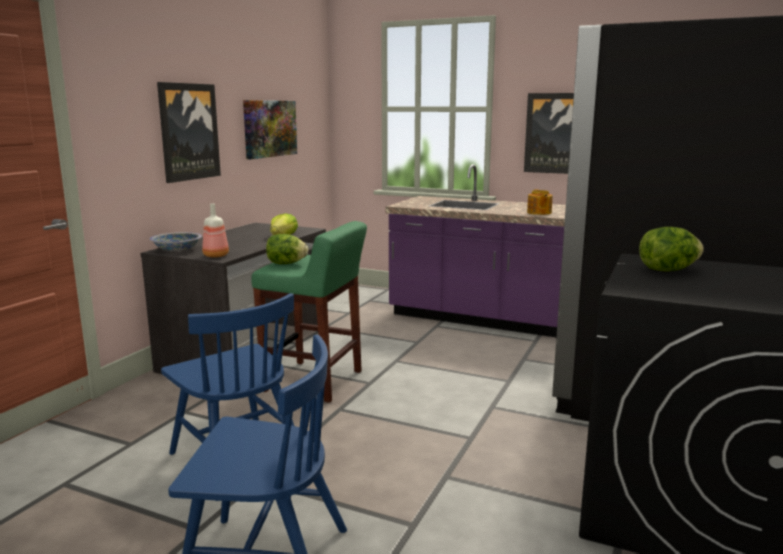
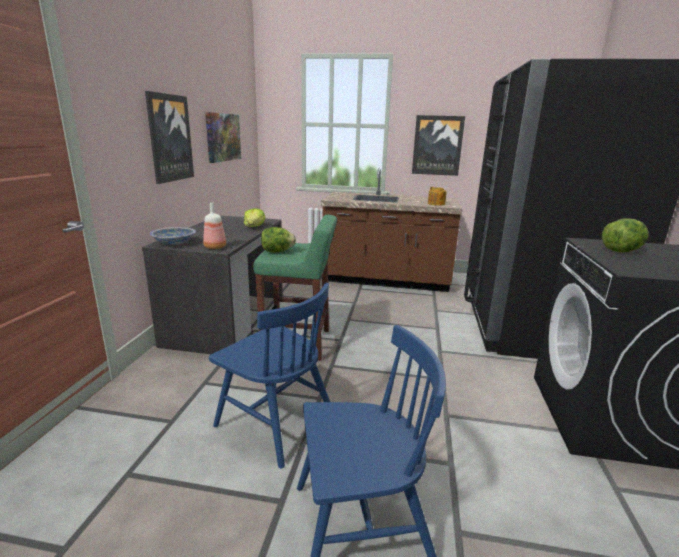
camera: 15 degrees left, 5 degrees up
(480, 318) = (386, 280): purple counter -> brown counter

